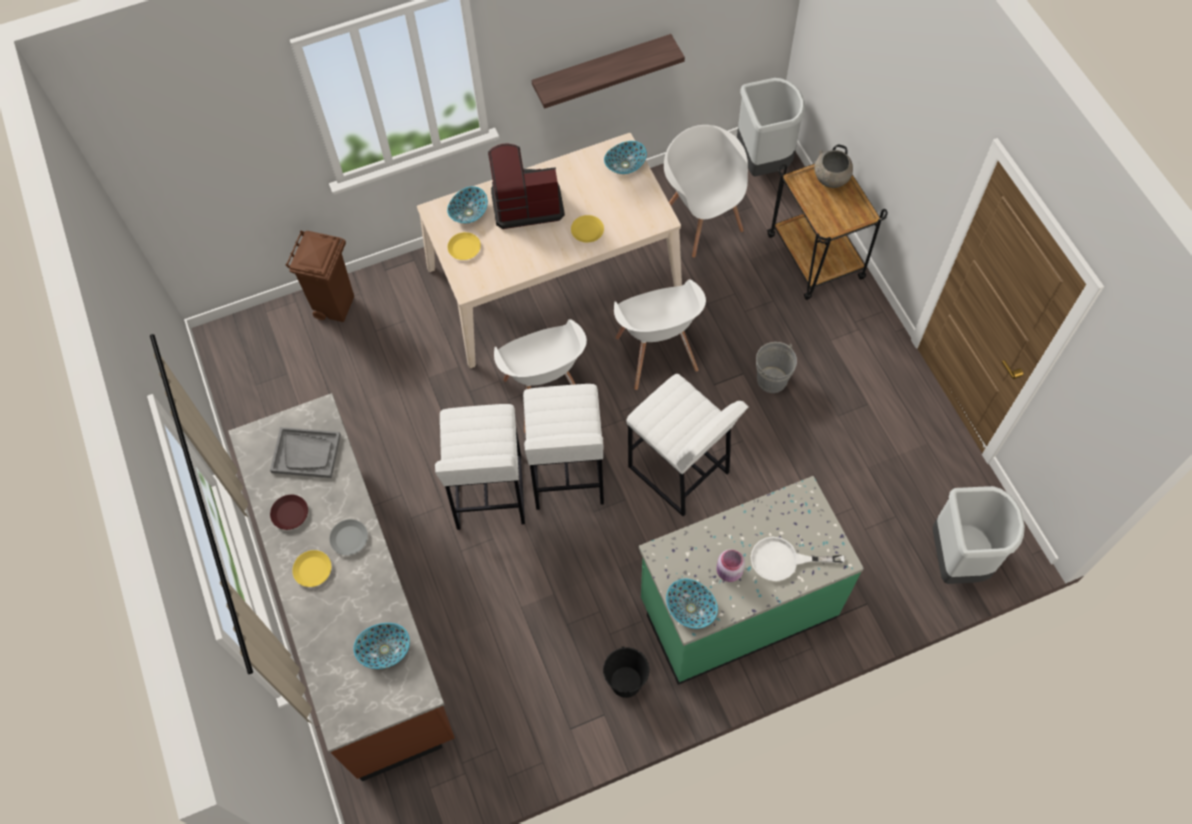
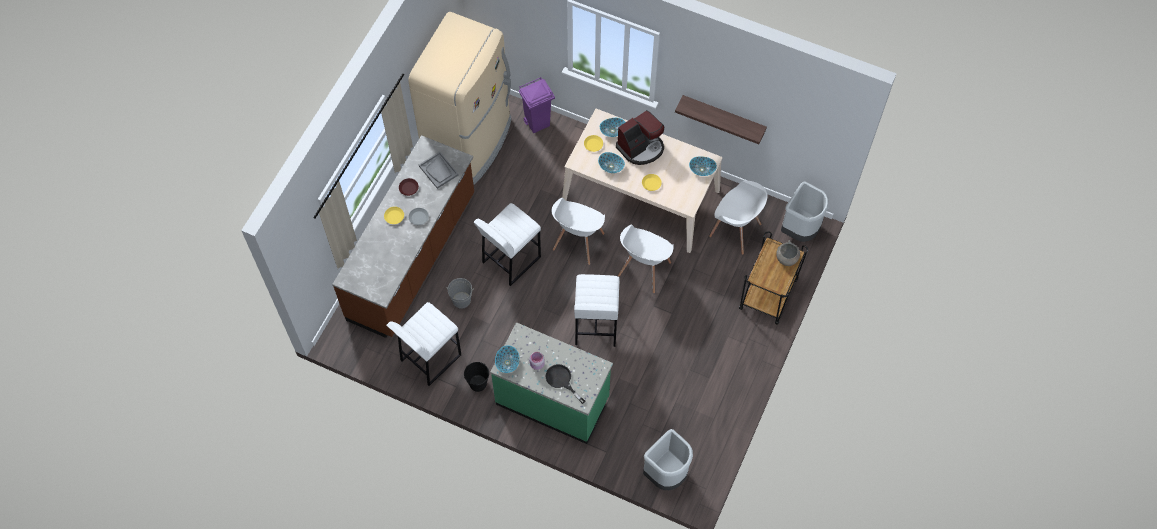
camera: 45 degrees right, 0 degrees up
(274, 402) = (470, 142): none -> beige fridge
(335, 306) = (538, 123): brown trash can -> purple trash can
(385, 650) = (387, 269): bowl -> bowl (611, 166)
(526, 202) = (641, 147): coffee machine -> coffee machine turned 105 degrees clockwise
(567, 474) = (549, 283): white stool -> white stool (430, 358)
(701, 222) = (735, 231): white chair -> white chair turned 105 degrees clockwise
(772, 380) = (681, 327): grey bucket -> grey bucket (461, 300)
(783, 560) = (561, 380): white frying pan -> black frying pan

